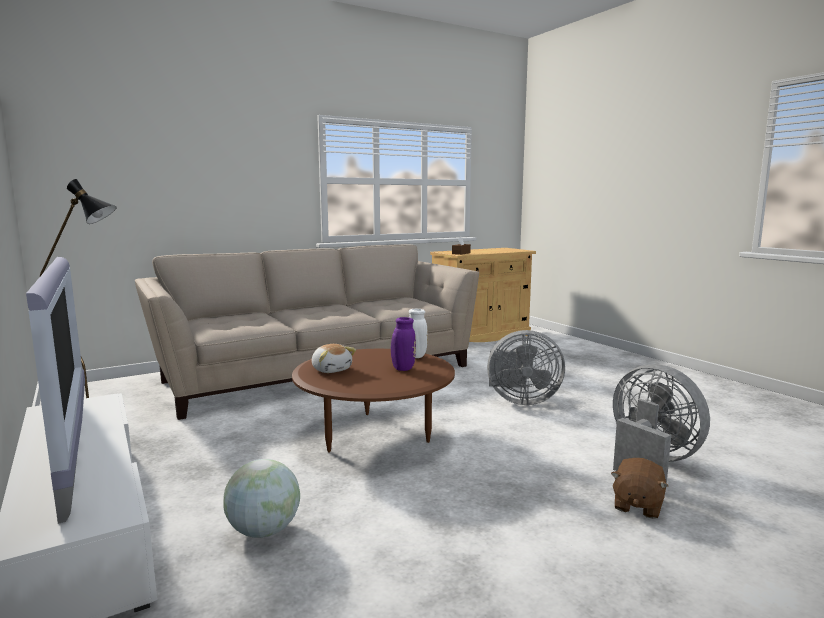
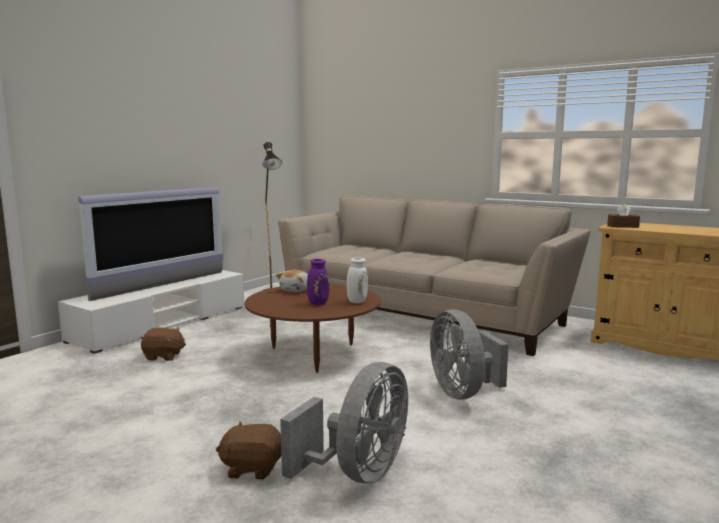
camera: 65 degrees right, 0 degrees up
(264, 531) = (163, 356): globe -> brown plush toy

